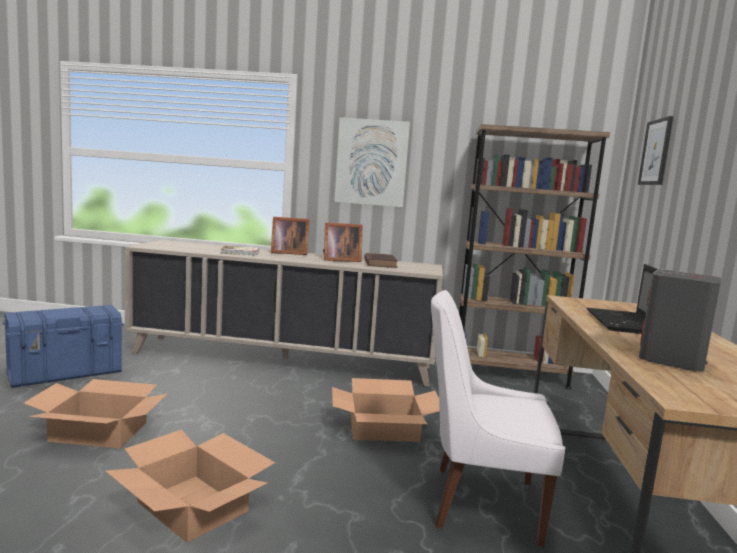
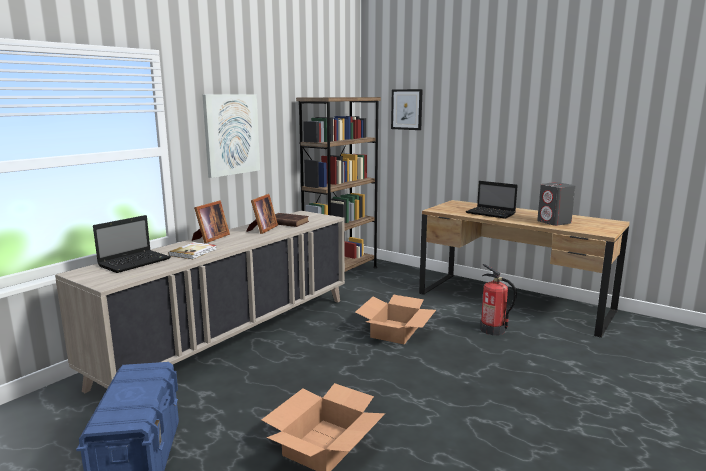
camera: 60 degrees left, 5 degrees up
(192, 506) = (466, 413): cardboard box -> none
(200, 246) = (136, 262): none -> laptop
(480, 503) = (493, 330): white chair -> fire extinguisher

